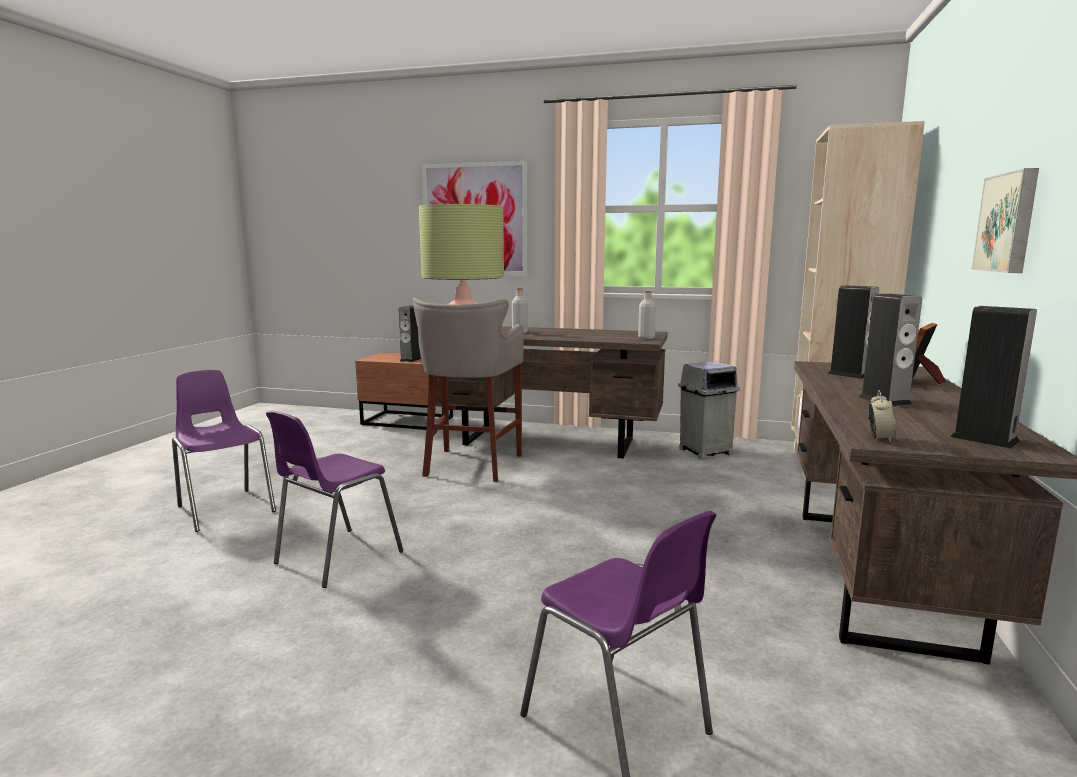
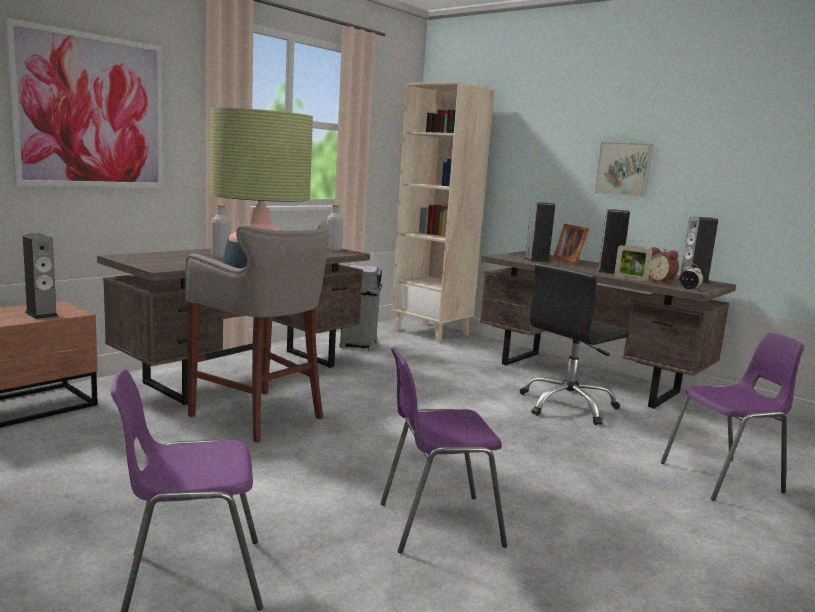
camera: 65 degrees left, 0 degrees up
(335, 558) = (436, 524): purple chair -> purple chair turned 105 degrees clockwise
(722, 576) = (568, 406): none -> black office chair
(850, 411) = (630, 279): none -> picture frame
(902, 423) = (660, 280): none -> alarm clock

